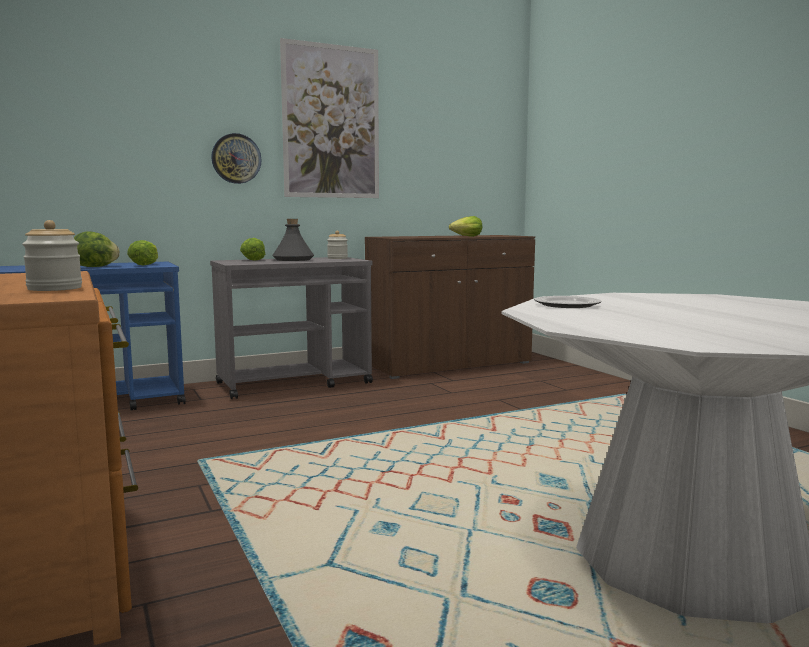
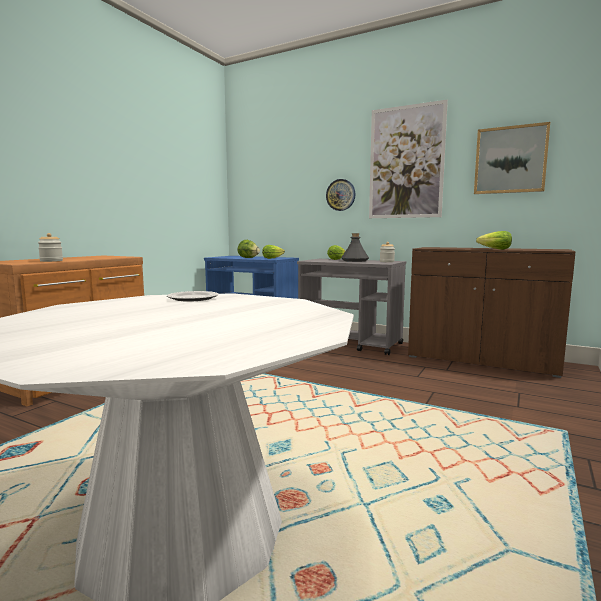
camera: 55 degrees right, 0 degrees up
(443, 136) = (510, 160): none -> picture

